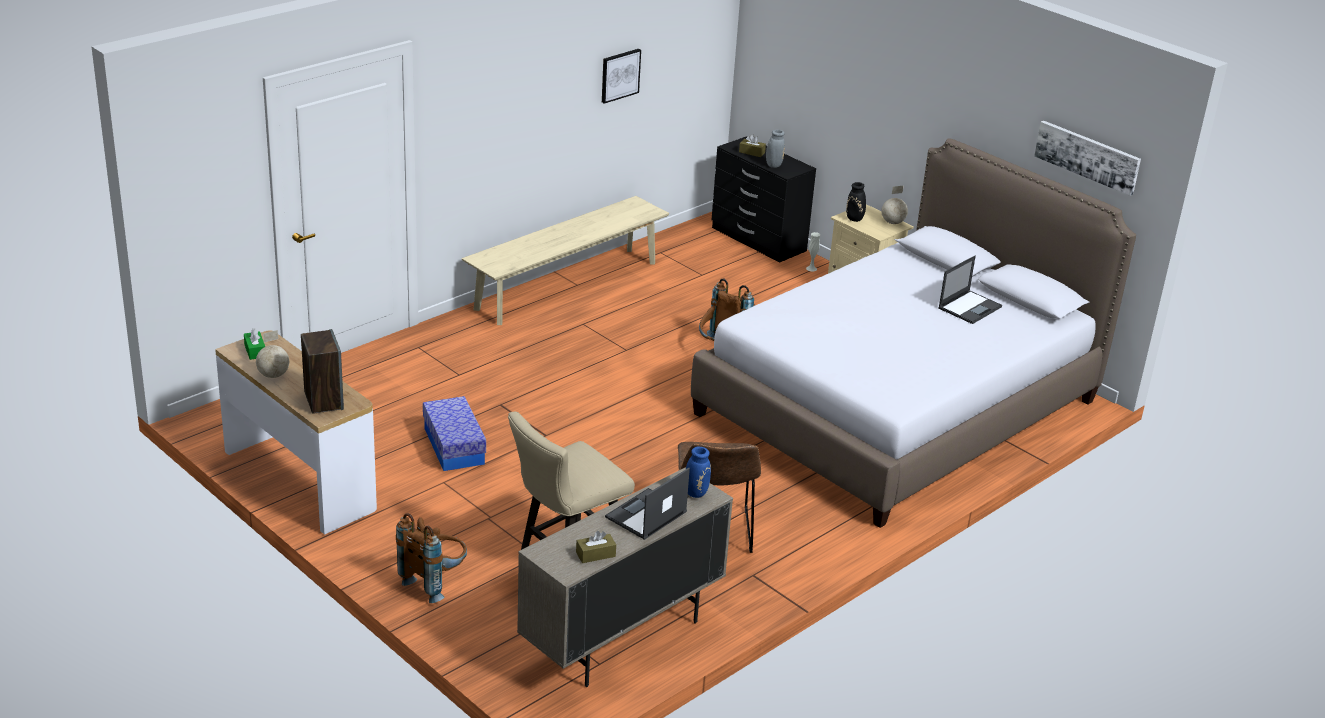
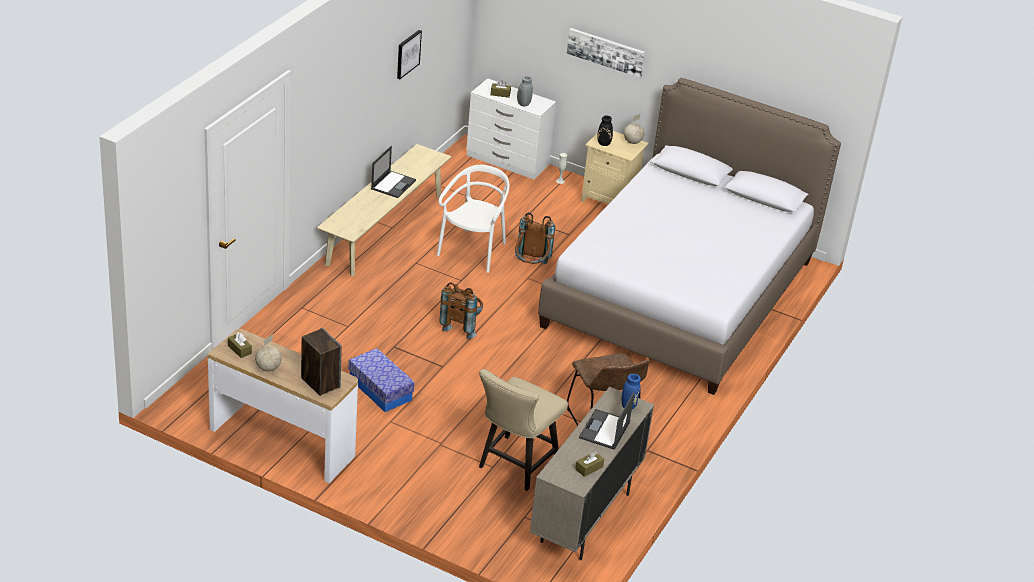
camera: 20 degrees left, 5 degrees up
(255, 351) = (239, 349): green tissue box -> brown tissue box
(435, 582) = (431, 503): brown backpack -> brown backpack (461, 325)
(660, 323) = (473, 251): none -> white chair
(758, 240) = (507, 161): black dresser -> white dresser
(970, 307) = (727, 212): laptop -> laptop (393, 184)
(1087, 156) = (796, 87): picture -> picture (606, 51)

